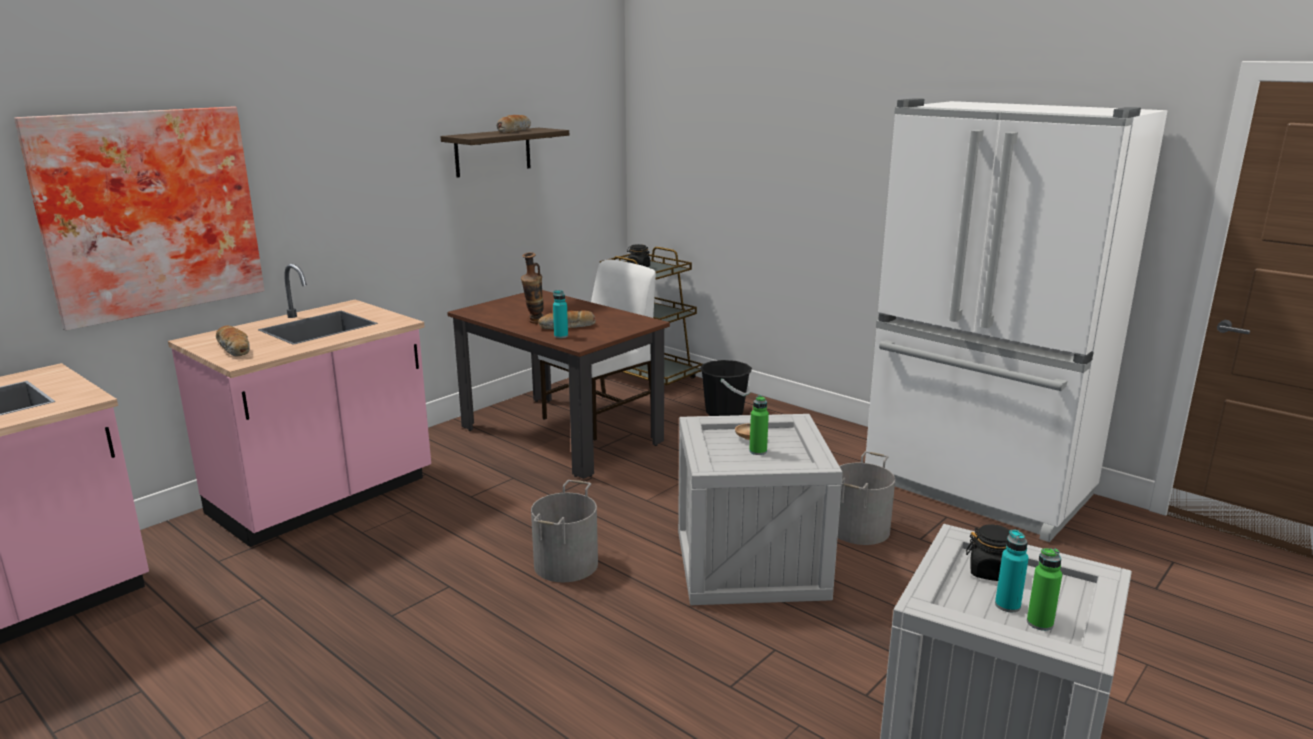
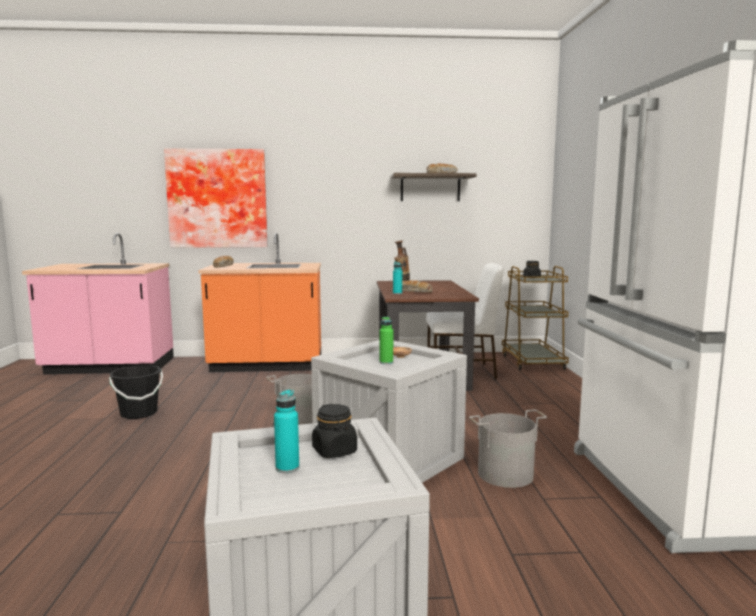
camera: 45 degrees right, 10 degrees down
(323, 498) = (267, 365): pink counter -> orange counter
(724, 413) = (547, 390): black bucket -> black bucket (138, 413)
(1039, 623) = (275, 484): green bottle -> none

